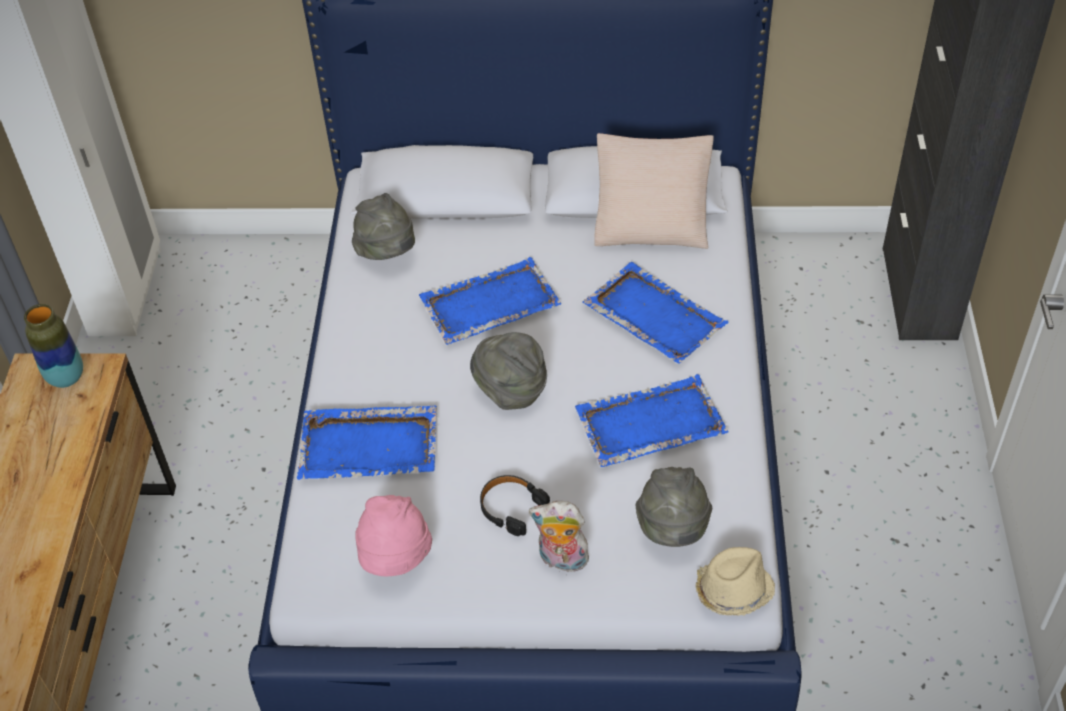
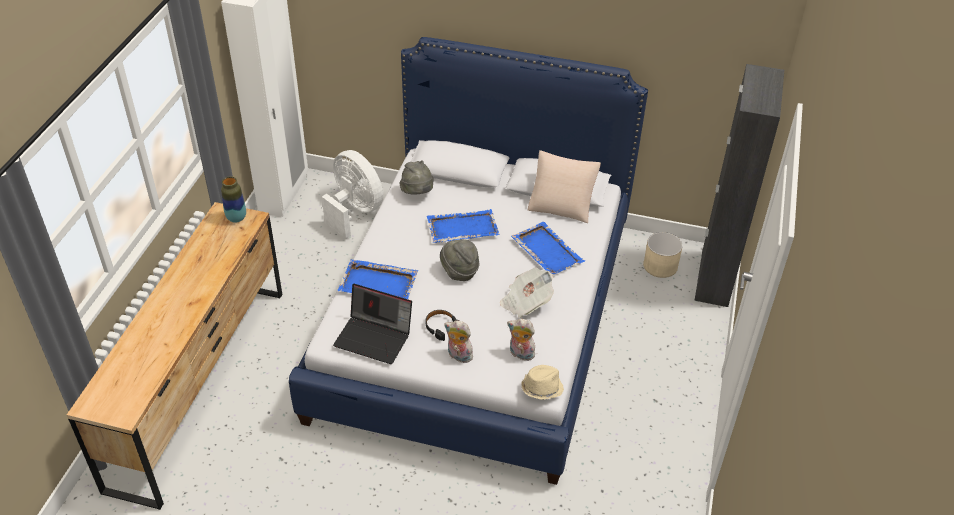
camera: 10 degrees right, 5 degrees down
(264, 299) = (354, 211): none -> white fan
(395, 558) = (375, 337): pink hat -> laptop
(649, 424) = (526, 302): blue tray -> newspaper
(672, 530) = (520, 354): grey hat -> plush toy
(822, 289) = (660, 265): none -> beige planter

